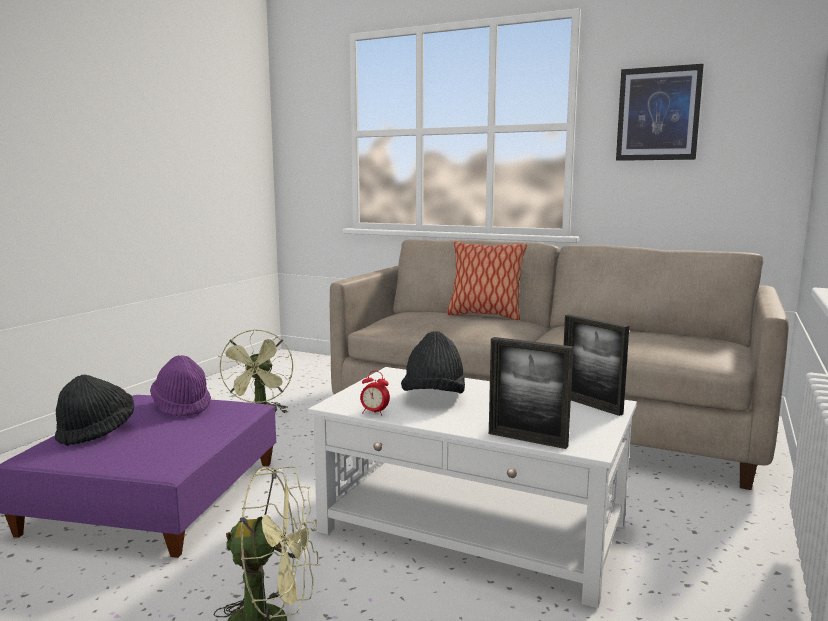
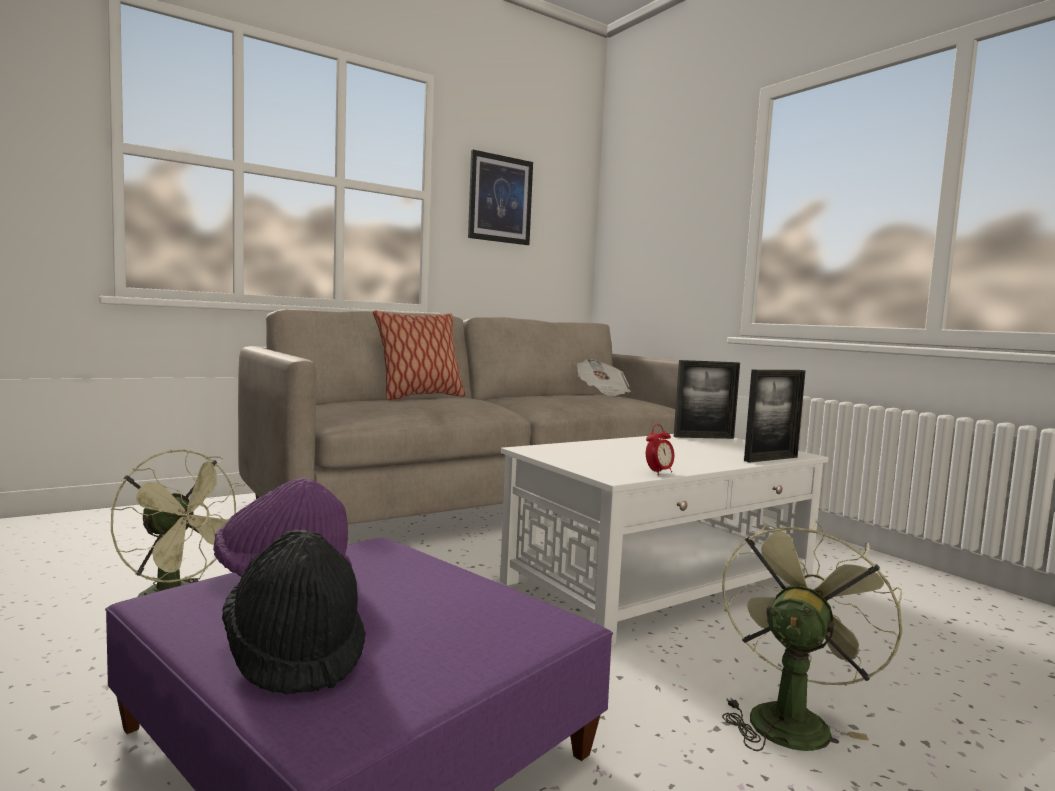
camera: 60 degrees left, 5 degrees down
(434, 397) = (634, 455): black hat -> none
(691, 337) = (602, 393): none -> newspaper

